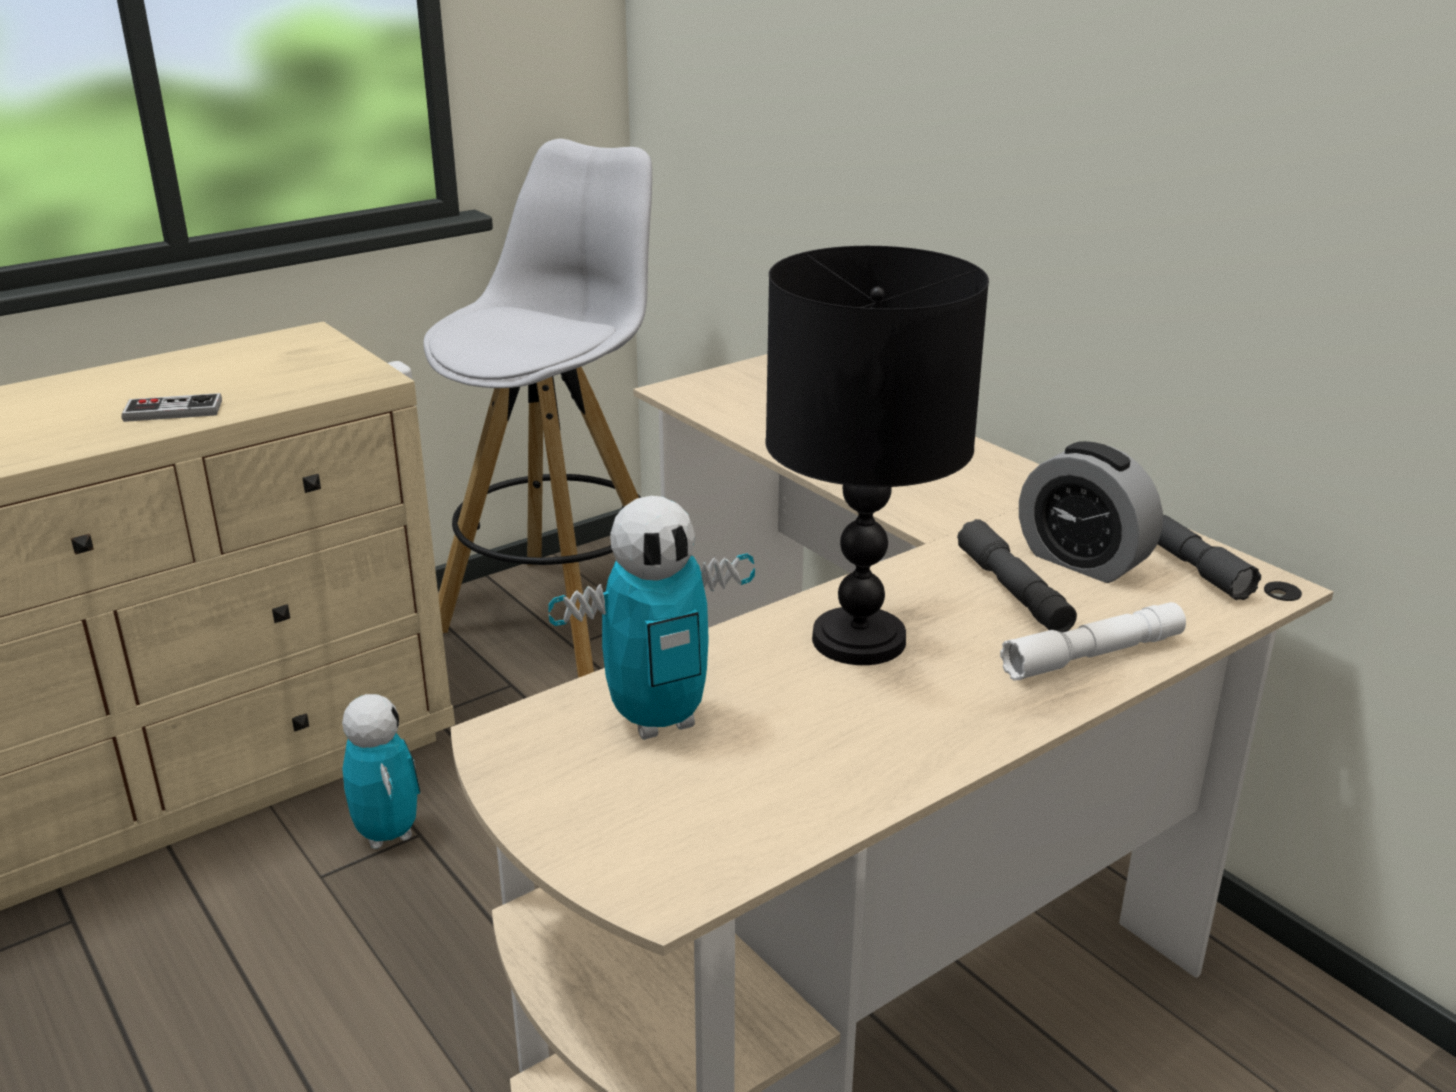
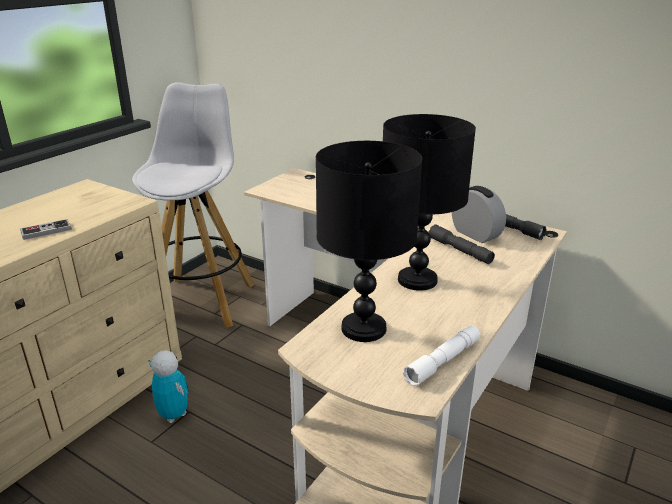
camera: 20 degrees left, 0 degrees up
(658, 720) = (364, 328): toy robot -> black table lamp
(1082, 561) = (475, 234): alarm clock -> alarm clock turned 150 degrees counterclockwise
(1093, 655) = (506, 269): white flashlight -> white flashlight (442, 361)

